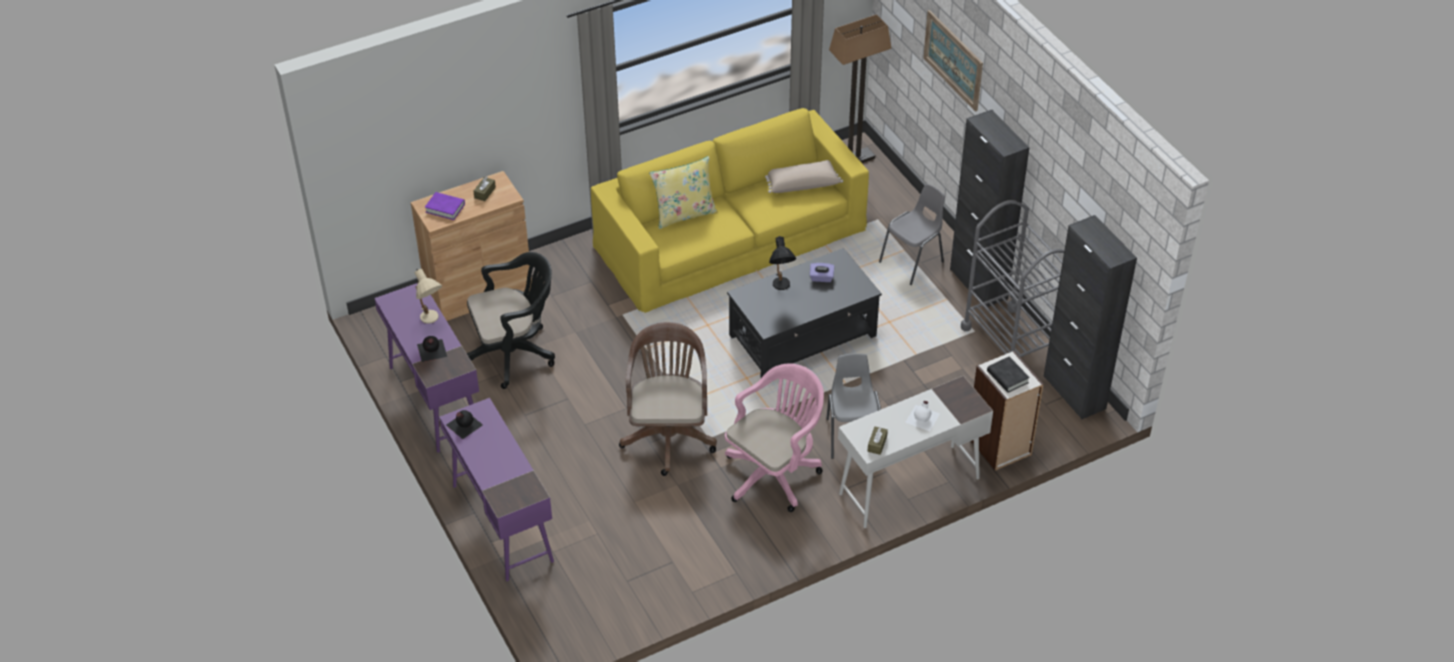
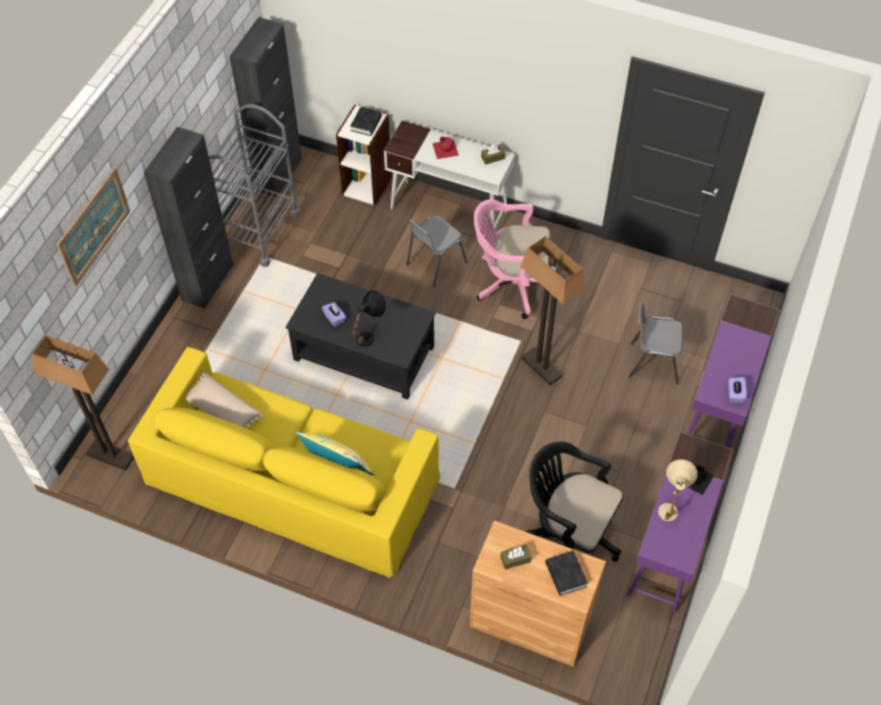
camera: 130 degrees left, 10 degrees up
(445, 208) = (565, 575): purple book -> black book
(463, 425) = (735, 394): black bottle -> purple tissue box
(668, 434) = (541, 367): brown office chair -> floor lamp
(913, 262) = (216, 336): grey chair -> grey chair (652, 362)
(923, 417) = (444, 149): white bottle -> red bottle

